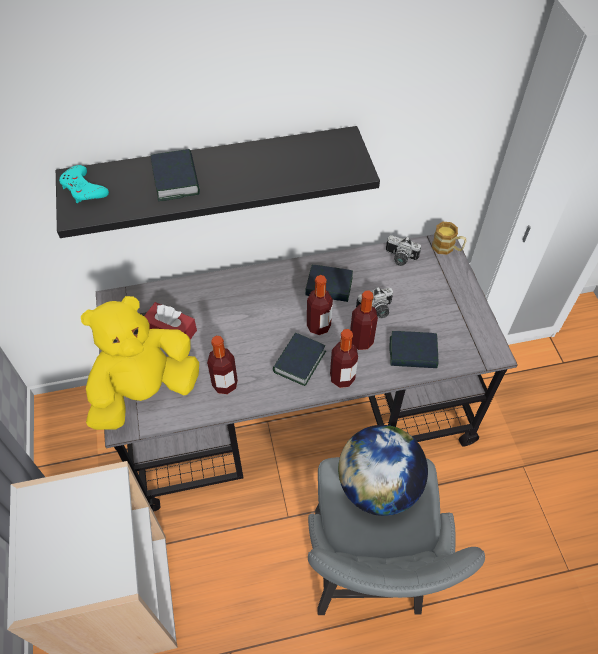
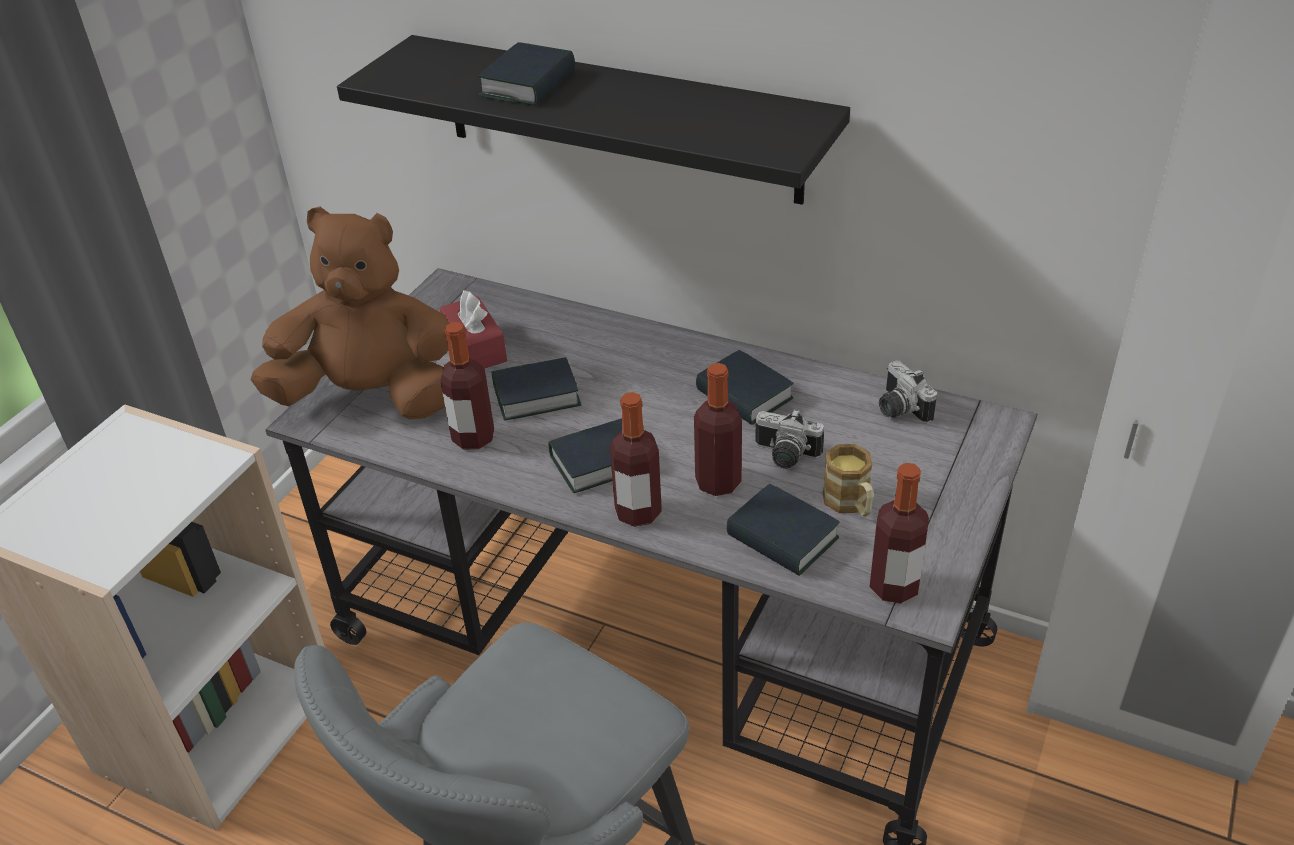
camera: 40 degrees right, 15 degrees down
(83, 189) = (415, 59): turquoise game controller -> none
(145, 392) = (372, 397): yellow plush toy -> brown plush toy
(232, 342) = (536, 396): none -> book
(318, 326) = (675, 434): bottle -> bottle (894, 587)
(378, 486) = (561, 696): globe -> none
(447, 248) = (998, 431): mug -> mug (850, 504)

